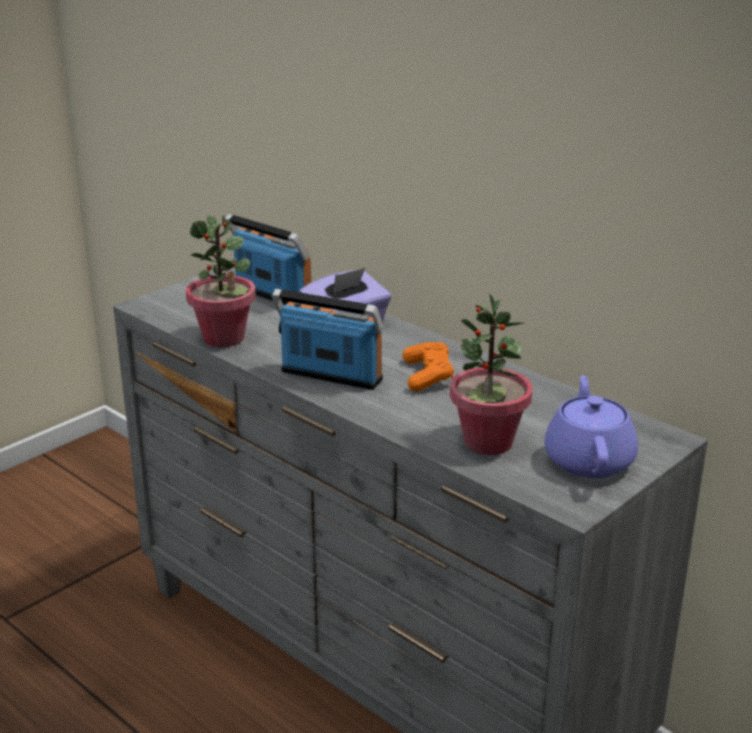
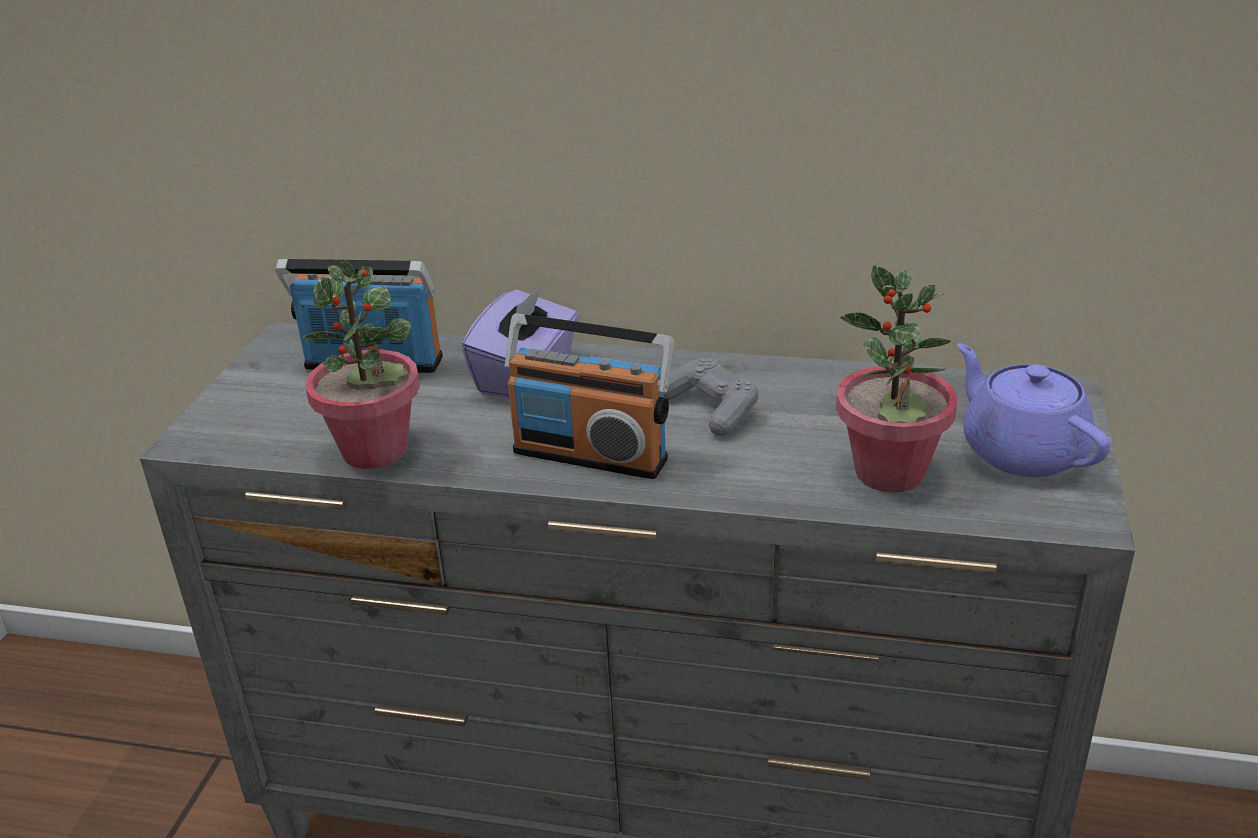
camera: 30 degrees left, 5 degrees up
(330, 376) = (591, 454): radio -> radio turned 150 degrees counterclockwise
(427, 375) = (710, 408): orange game controller -> grey game controller

